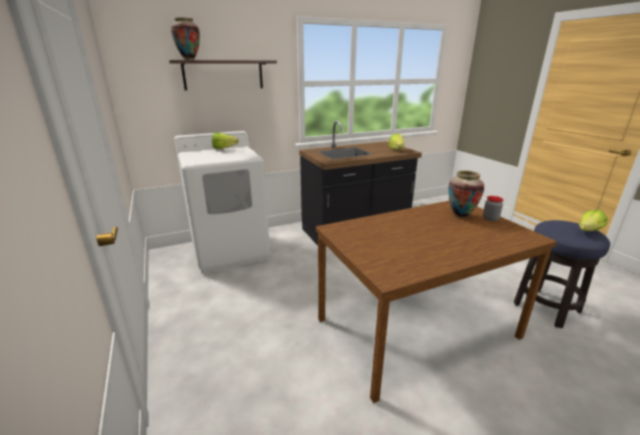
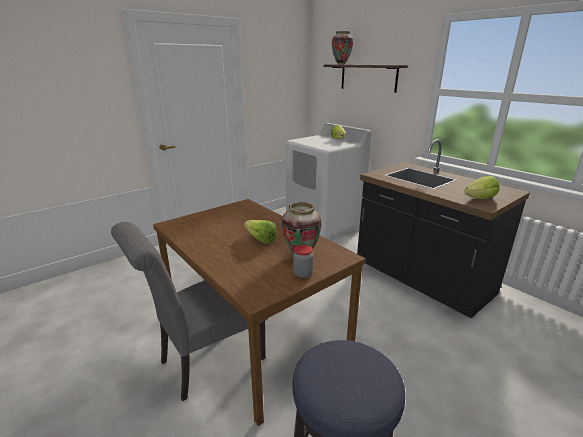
camera: 75 degrees right, 0 degrees up
(461, 367) = (206, 362): none -> grey chair
(585, 232) = (347, 389): lettuce -> lettuce (259, 239)

